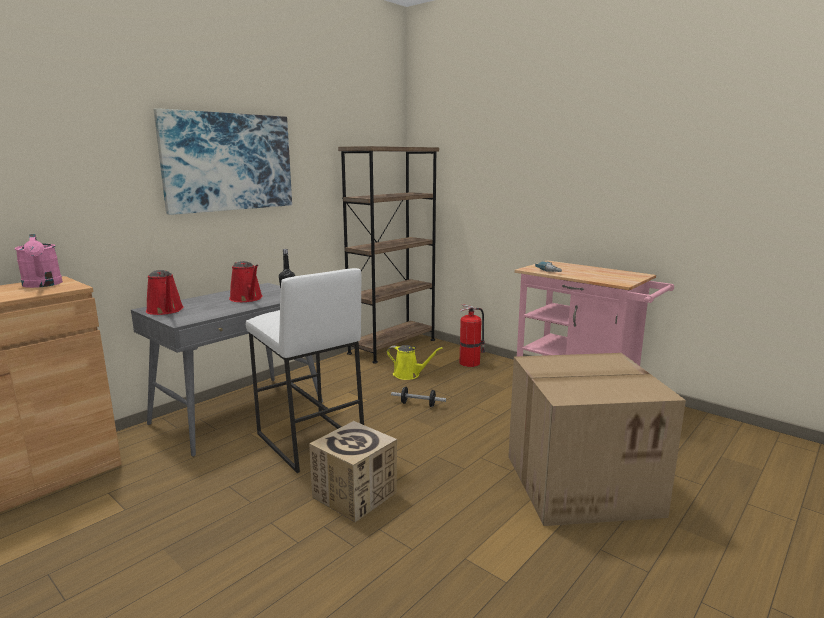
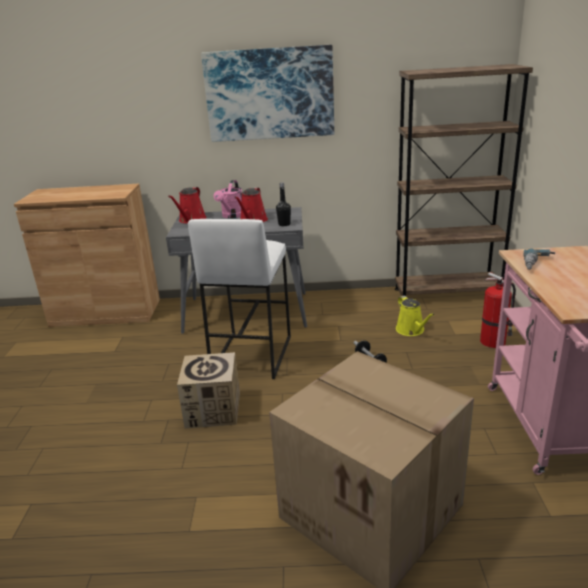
camera: 50 degrees right, 10 degrees up
(43, 285) = (113, 190): pink watering can -> pink watering can (232, 216)

